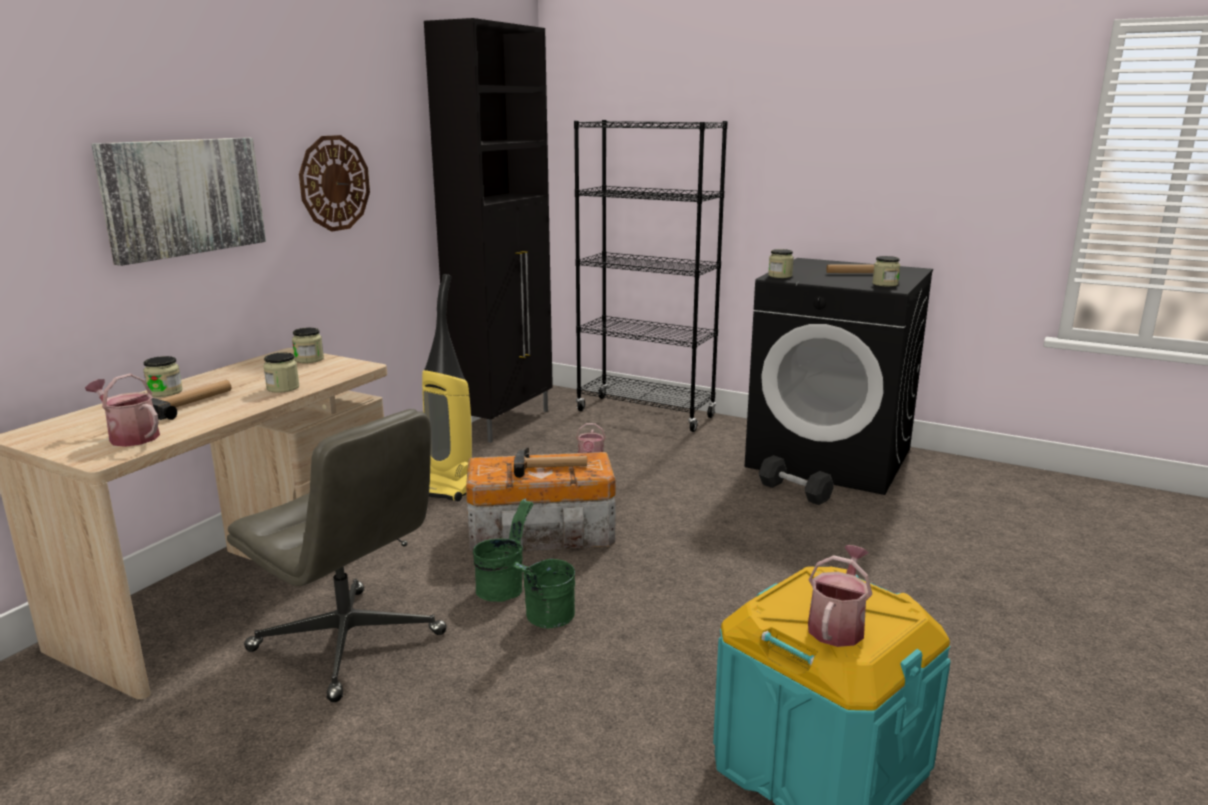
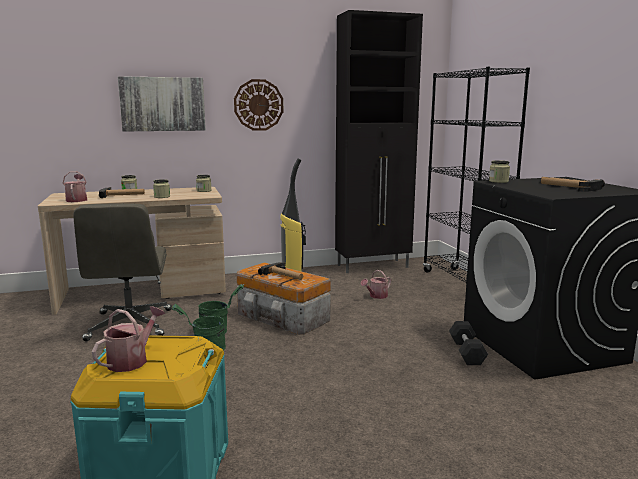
camera: 45 degrees right, 5 degrees down
(837, 625) = (132, 360): watering can -> watering can turned 45 degrees counterclockwise
(885, 284) = (560, 193): jar -> none

